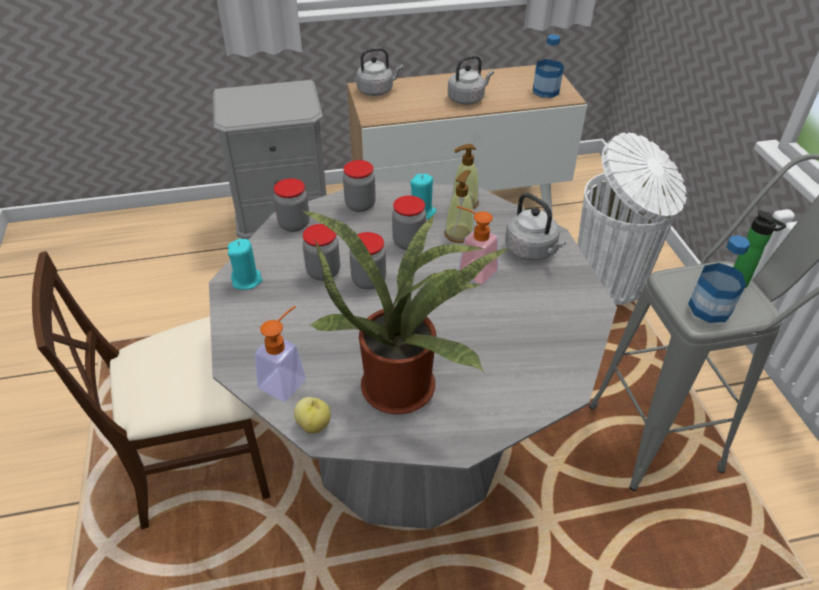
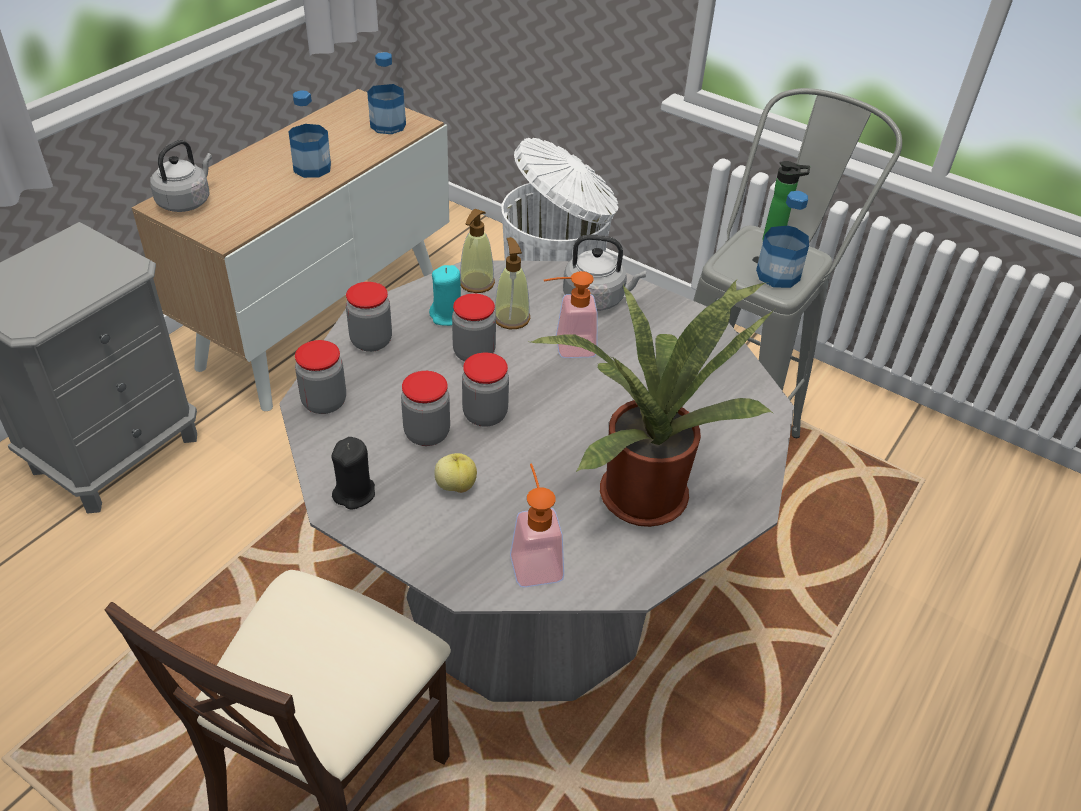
camera: 45 degrees left, 0 degrees up
(247, 280) = (354, 493): turquoise candle -> black candle
(314, 424) = (614, 581): apple -> apple (456, 485)
(467, 99) = (312, 168): grey kettle -> bottle

